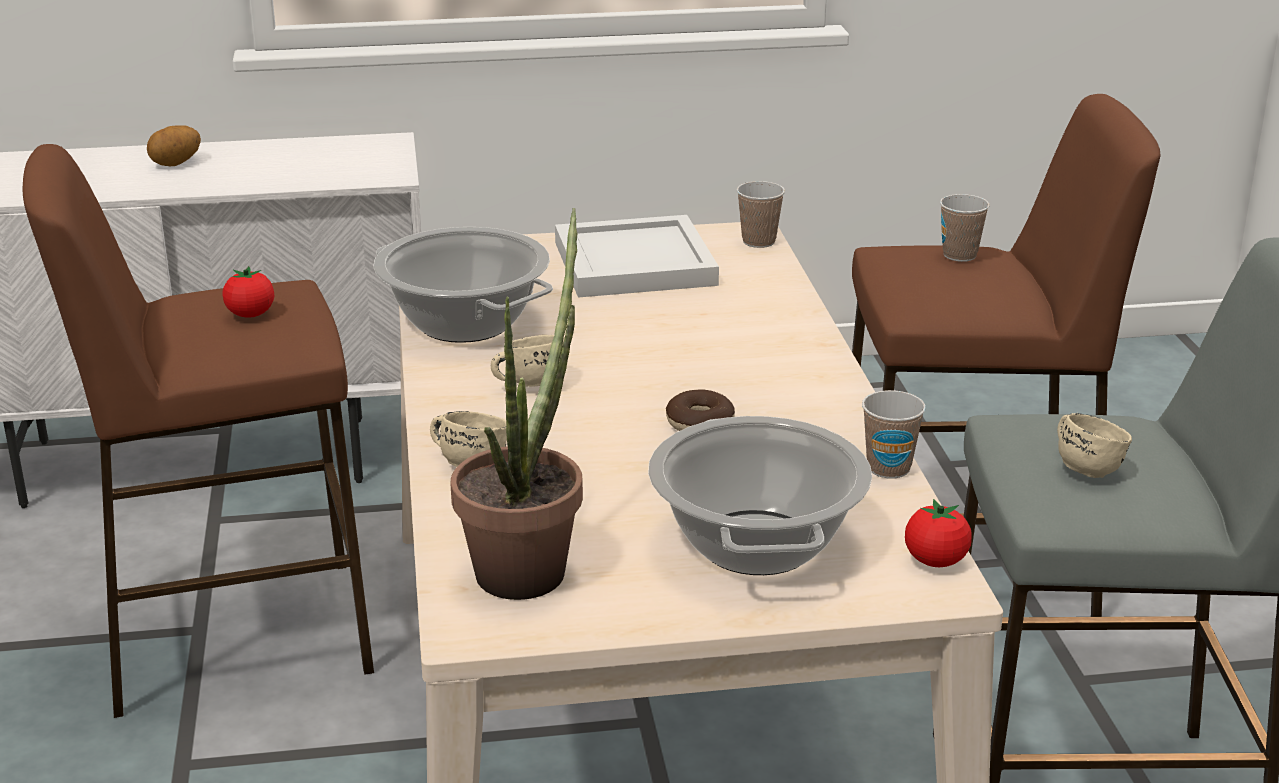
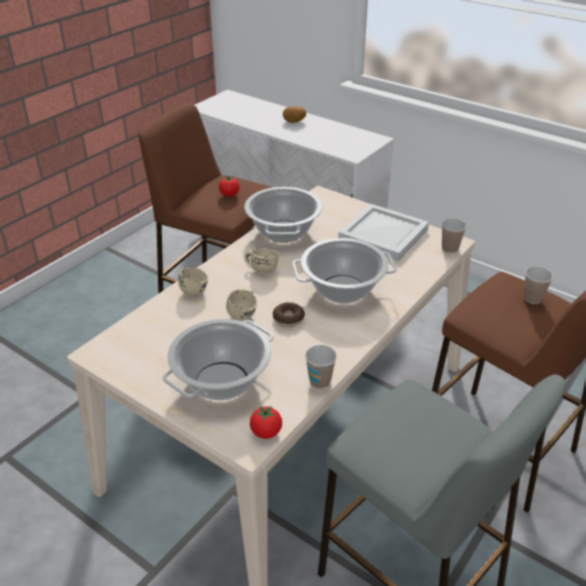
camera: 45 degrees right, 10 degrees up
(529, 563) = (147, 340): potted plant -> none
(707, 353) = (342, 290): none -> cooking pot
(1086, 466) = (402, 433): beige mug -> beige mug (244, 314)

